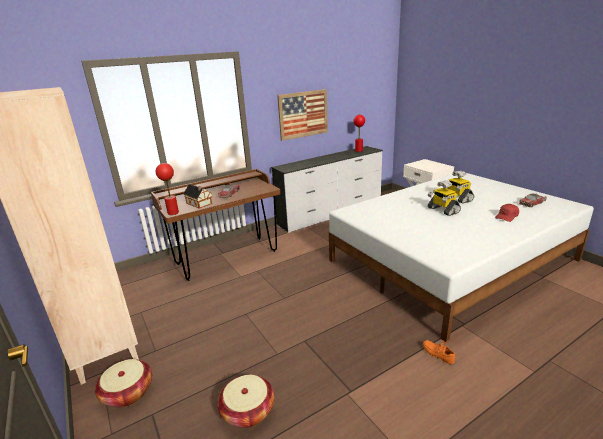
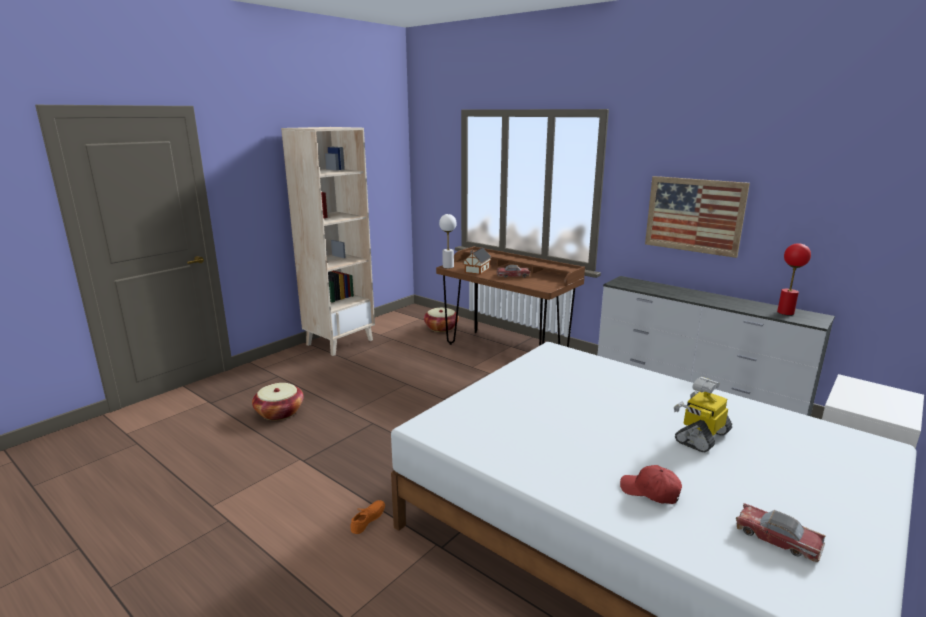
camera: 70 degrees right, 5 degrees down
(128, 393) = (298, 362): basket -> basket (441, 328)
(173, 213) = (448, 267): red table lamp -> white table lamp
(442, 210) = (623, 421): toy robot -> none

